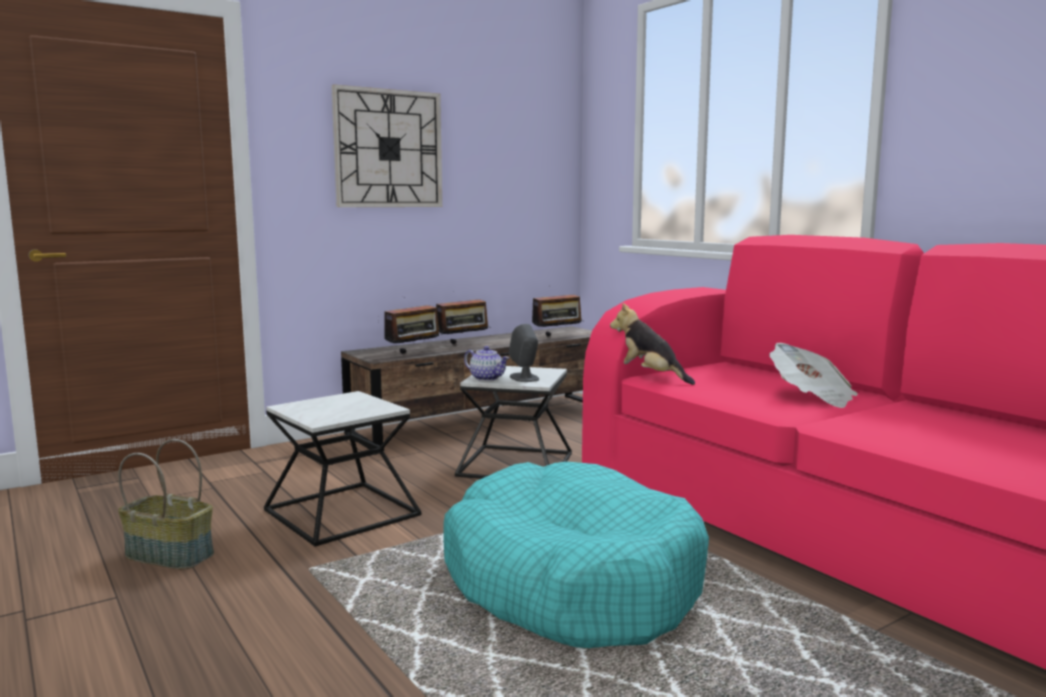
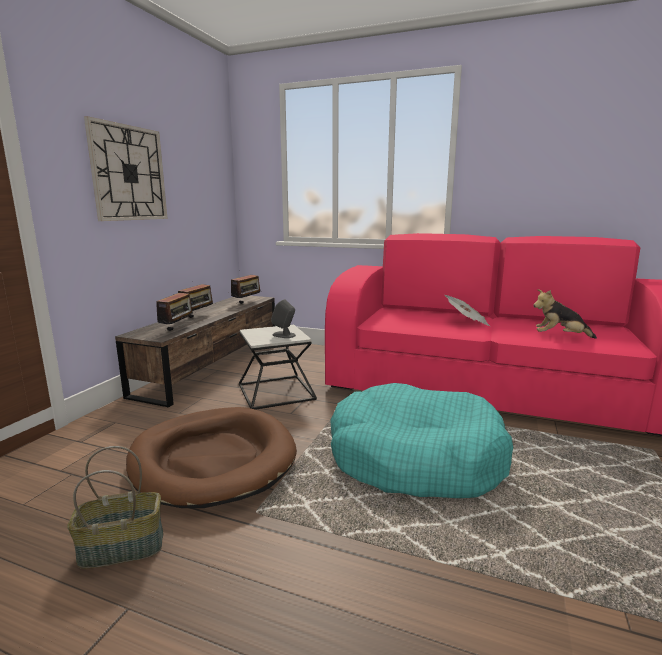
camera: 35 degrees left, 5 degrees up
(342, 512) = (213, 459): side table -> brown dog bed
(487, 378) = (262, 339): teapot -> none
(650, 377) = (373, 323): plush toy -> plush toy (559, 337)

